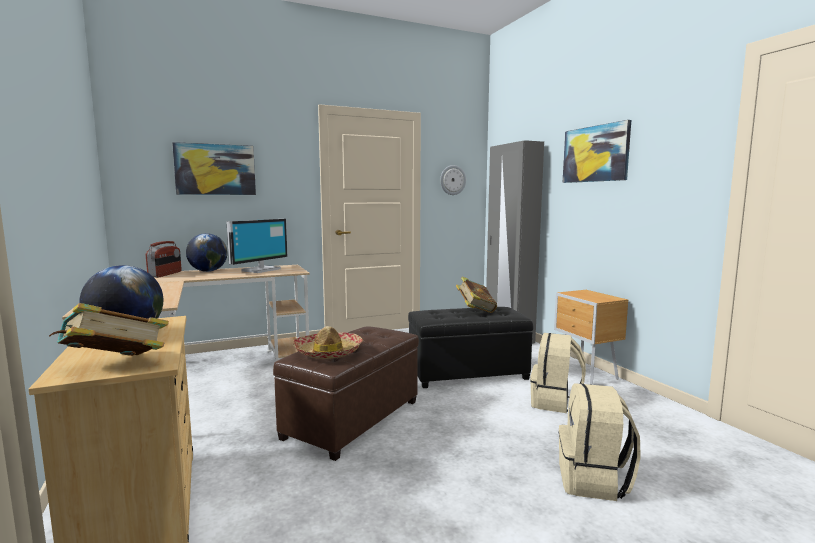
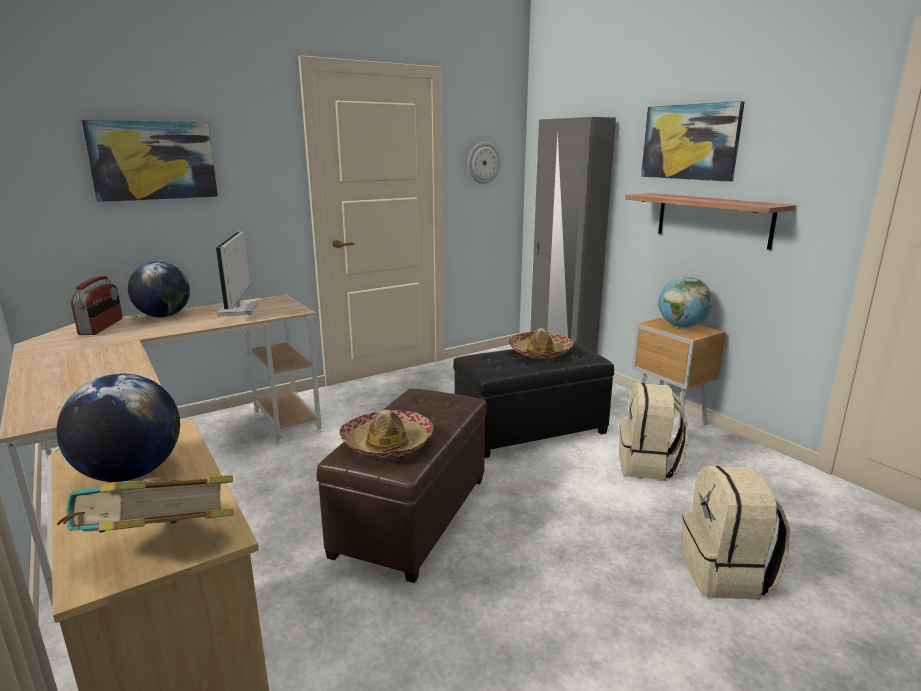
camera: 10 degrees left, 10 degrees up
(260, 270) = (240, 309): monitor -> monitor turned 150 degrees clockwise
(475, 310) = (540, 352): book -> hat
(592, 295) = (681, 326): none -> globe
(614, 210) = (713, 219): none -> shelf

